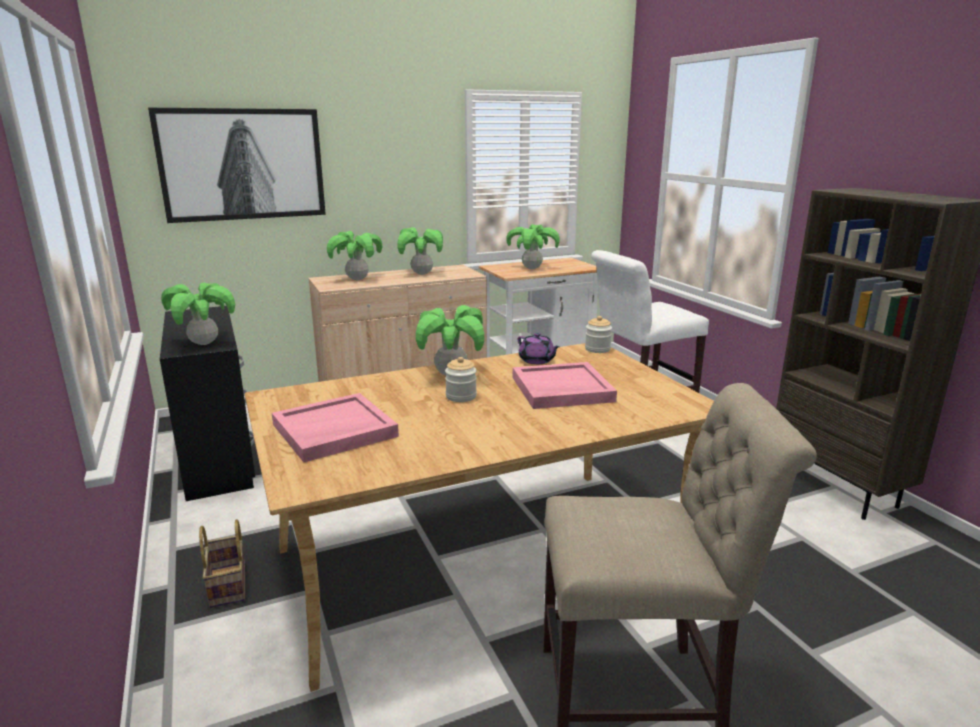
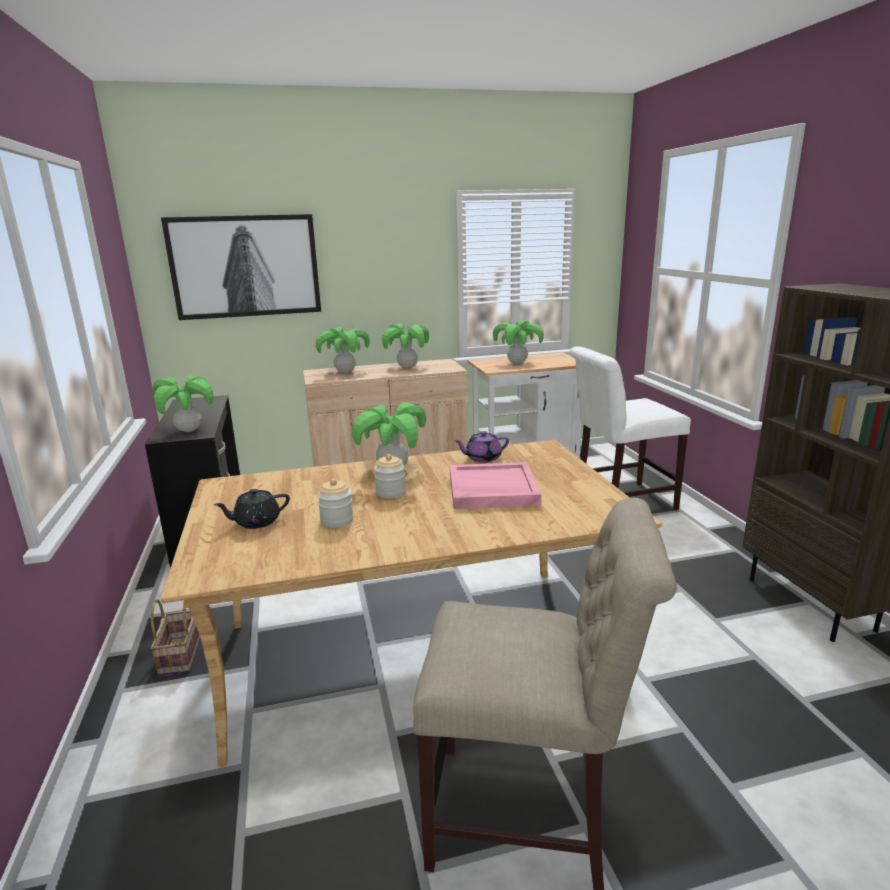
camera: 10 degrees right, 0 degrees up
(334, 431) = (256, 522): pink tray -> black teapot
(537, 360) = (482, 458): purple teapot -> purple teapot turned 105 degrees clockwise
(597, 349) = (549, 448): jar -> jar (337, 520)

